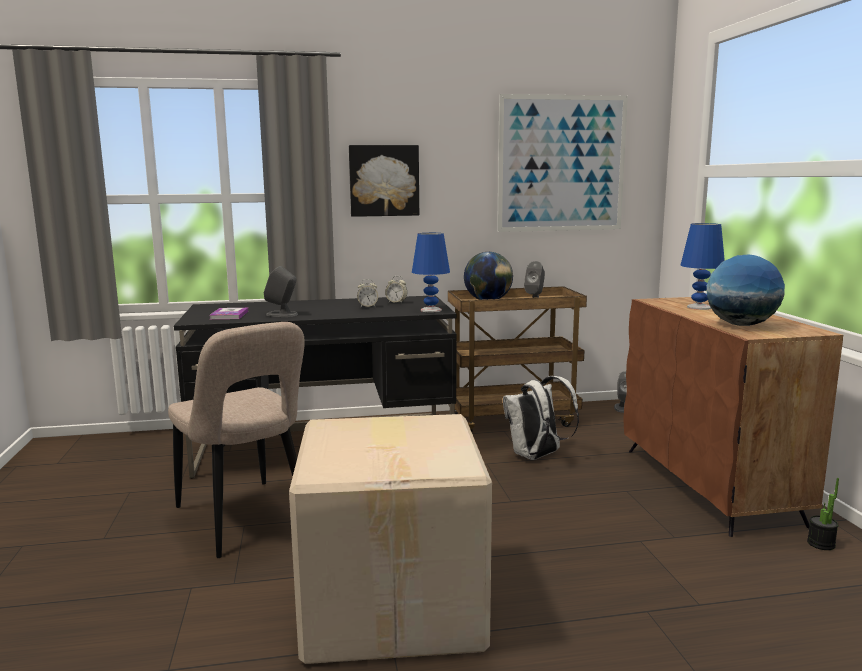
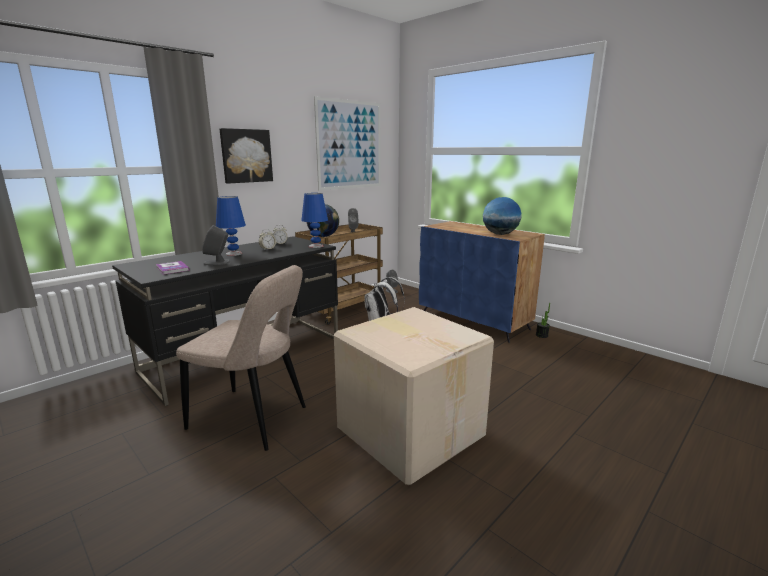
camera: 35 degrees left, 5 degrees up
(699, 307) = (461, 227): blue table lamp -> blue table lamp (233, 254)
(709, 485) = (474, 321): brown cabinet -> blue cabinet

